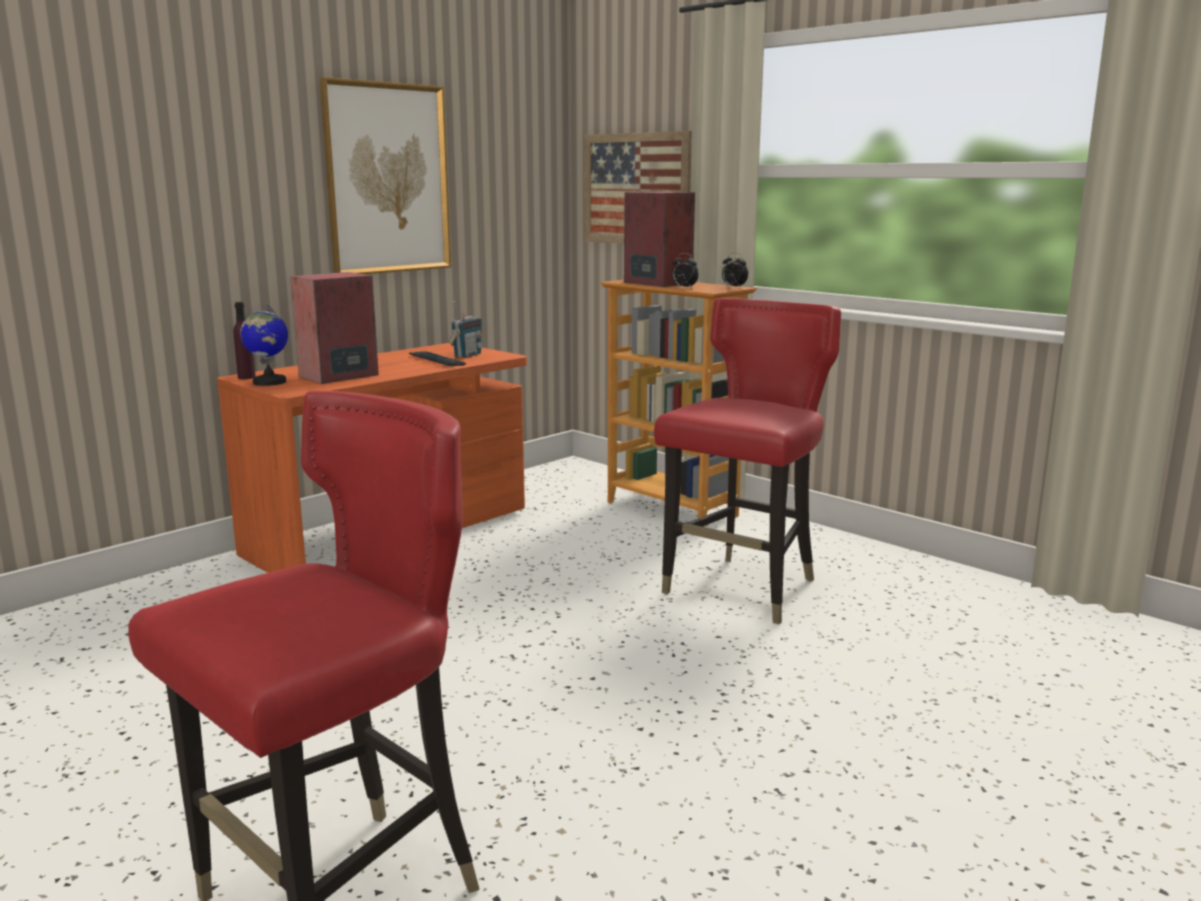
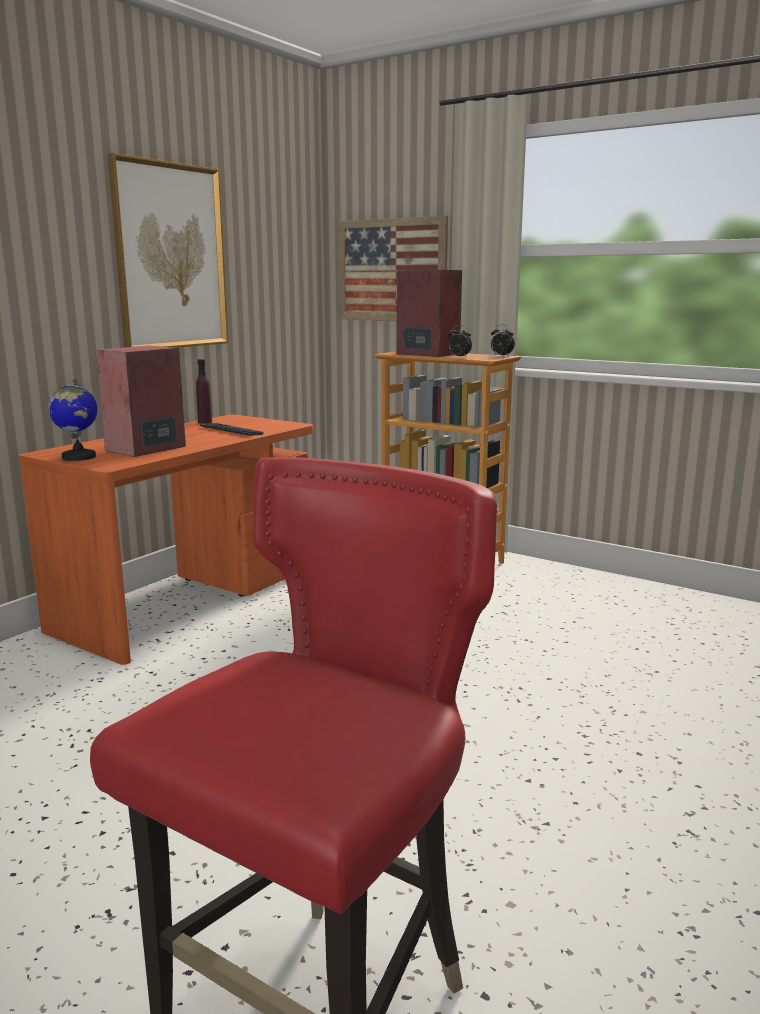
camera: 10 degrees left, 0 degrees up
(246, 377) = (50, 453): purple bottle -> purple bottle (205, 422)
(467, 355) = (256, 425): radio -> none
(743, 590) = (546, 631): red chair -> none

